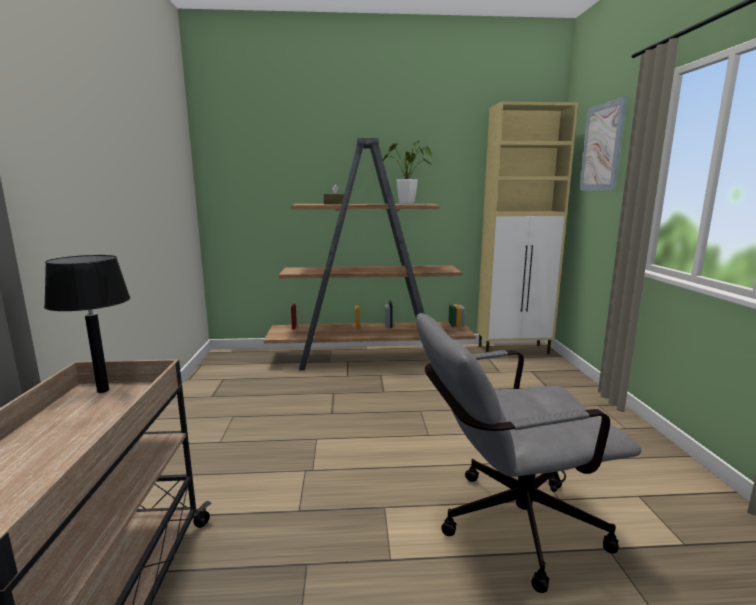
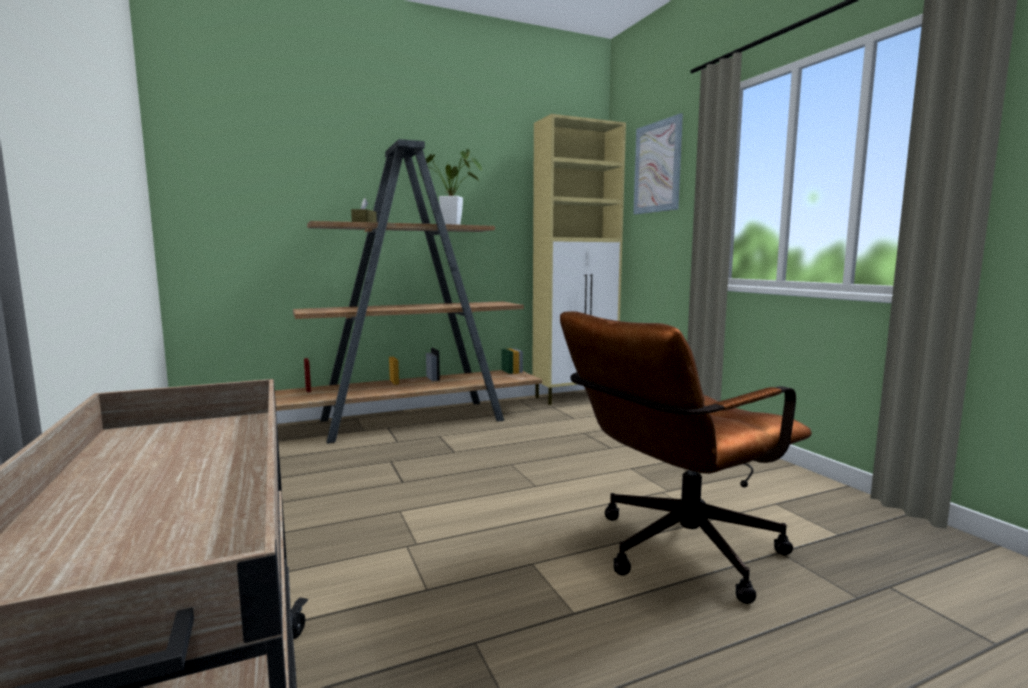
camera: 20 degrees left, 5 degrees down
(103, 390) = (160, 430): black table lamp -> none
(506, 524) = (674, 552): grey office chair -> brown office chair

